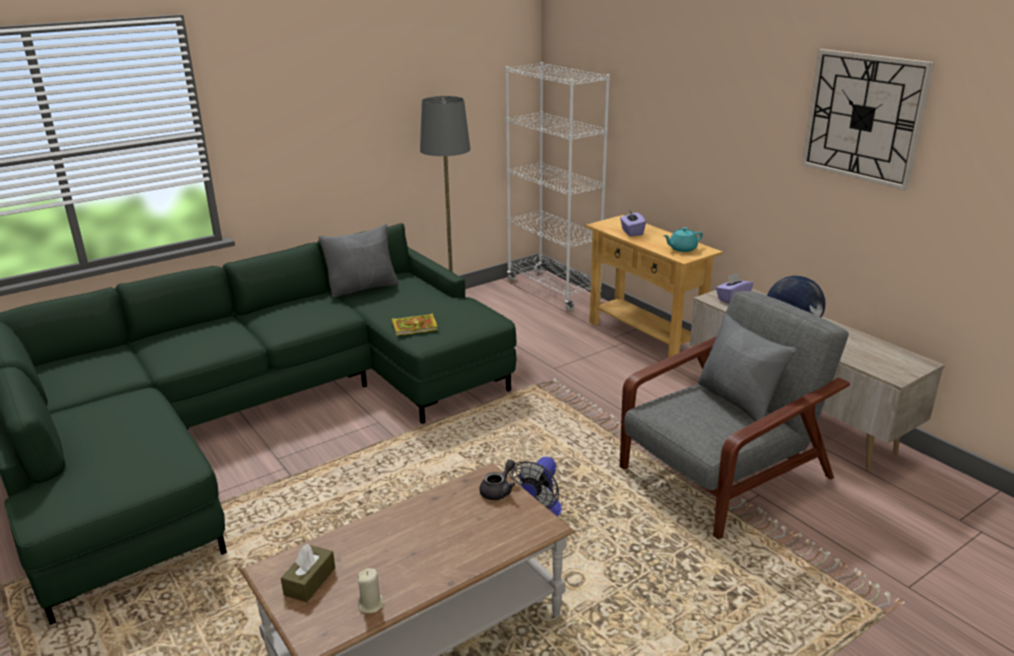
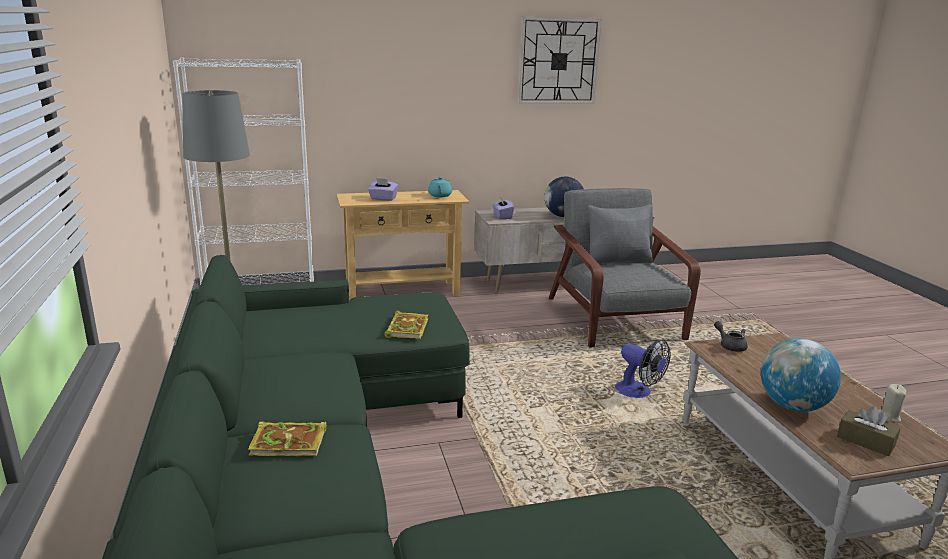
camera: 70 degrees left, 5 degrees down
(224, 331) = (290, 442): none -> book
(363, 288) = (261, 338): grey pillow -> none
(367, 534) = (792, 406): none -> globe

